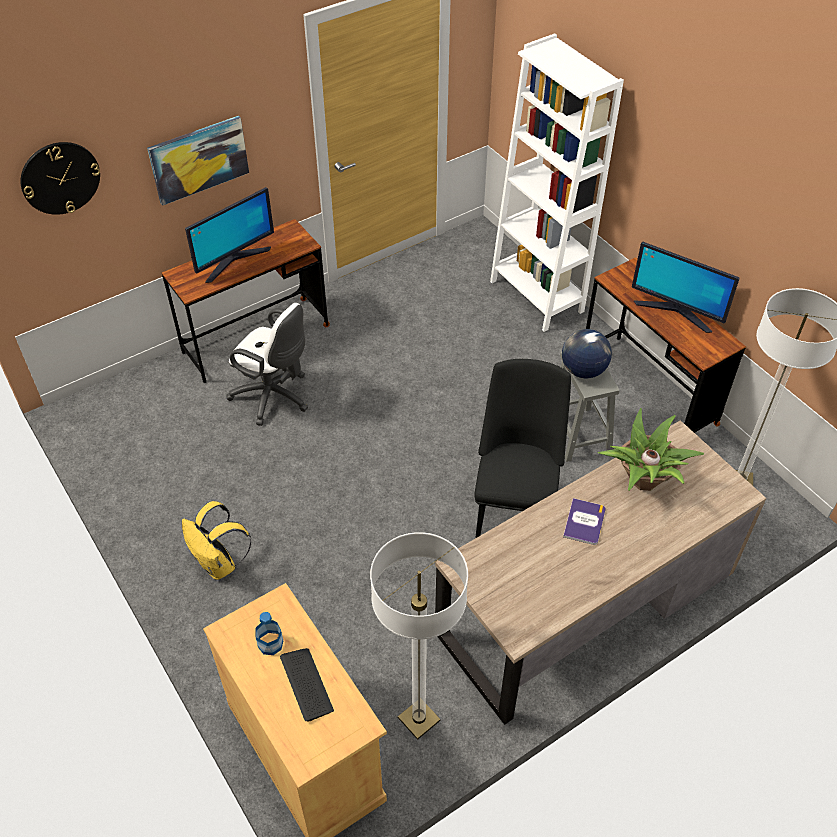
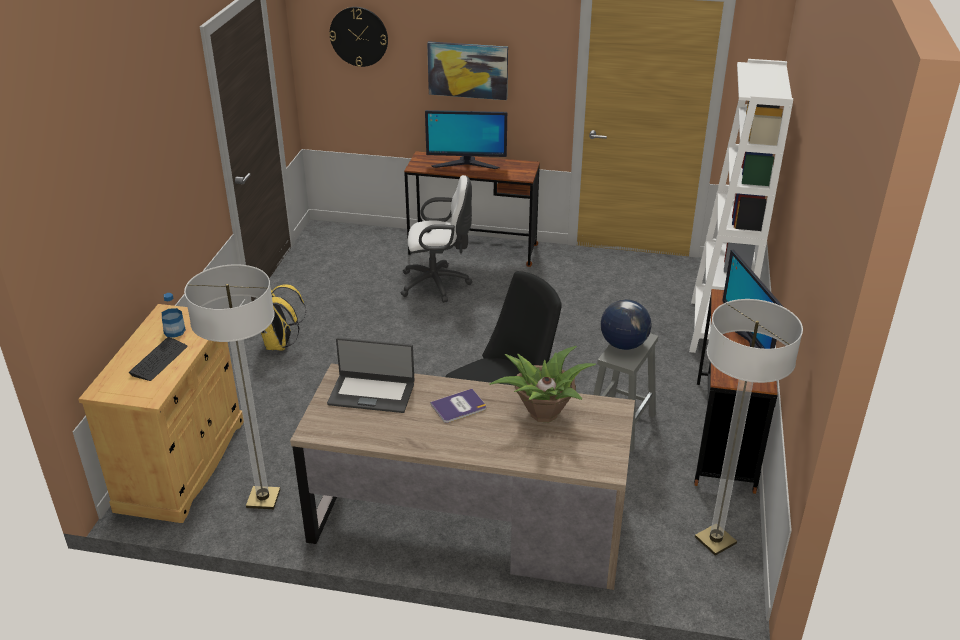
camera: 45 degrees right, 15 degrees down
(274, 397) = (438, 284): white office chair -> white office chair turned 75 degrees counterclockwise
(508, 563) = (371, 393): none -> laptop

